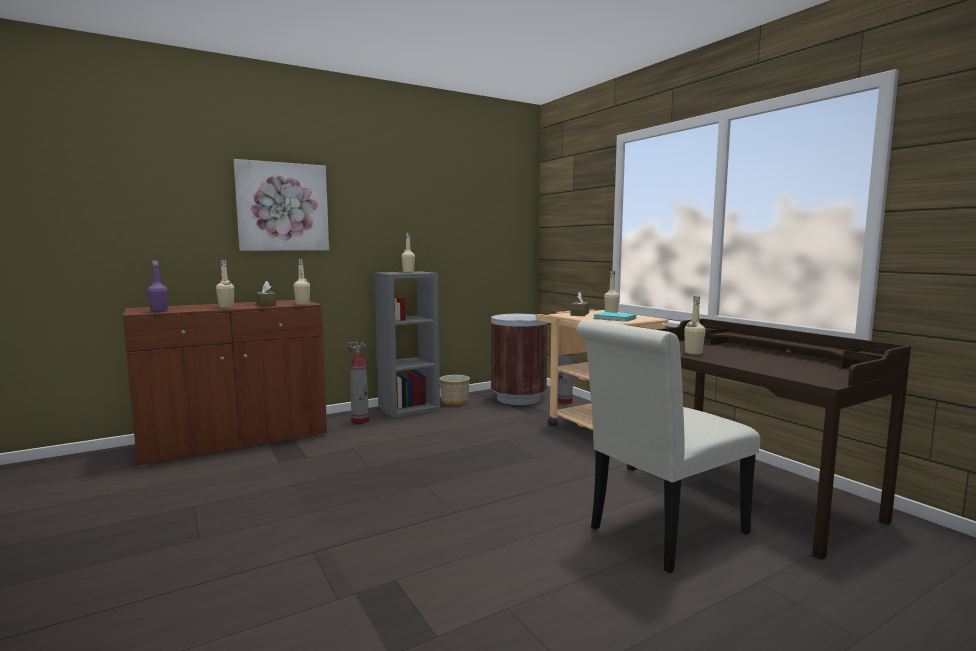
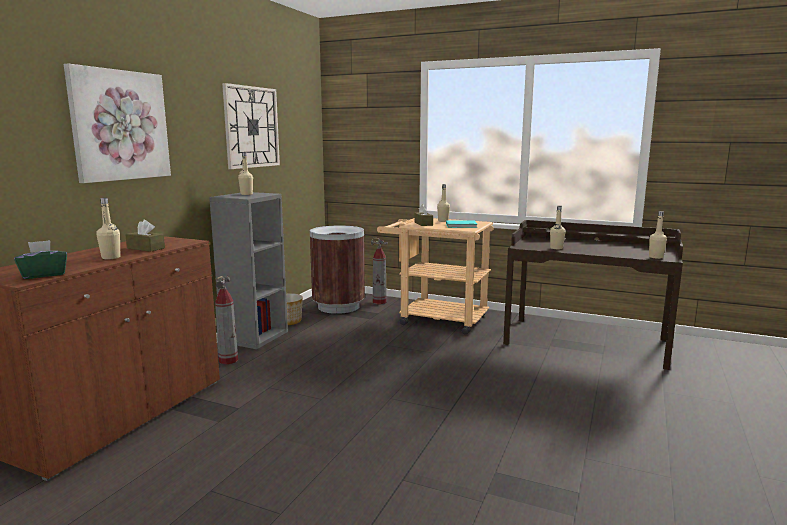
camera: 35 degrees left, 5 degrees up
(159, 311) = (44, 275): purple bottle -> green tissue box
(302, 304) = (186, 242): beige bottle -> beige bottle (656, 257)
(435, 211) = (251, 127): none -> wall clock
(661, 534) = (586, 381): white chair -> none

